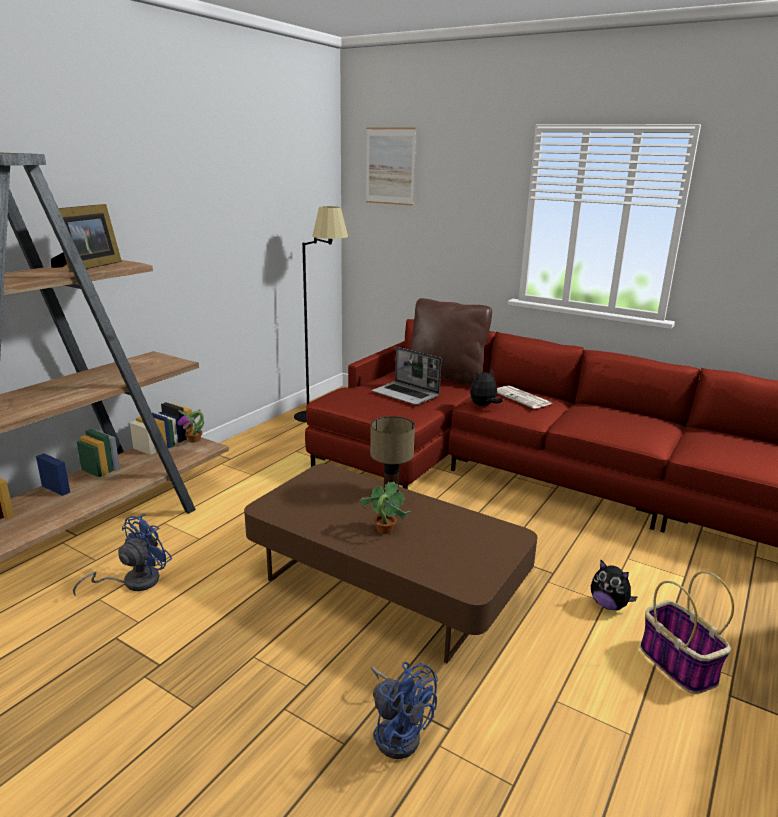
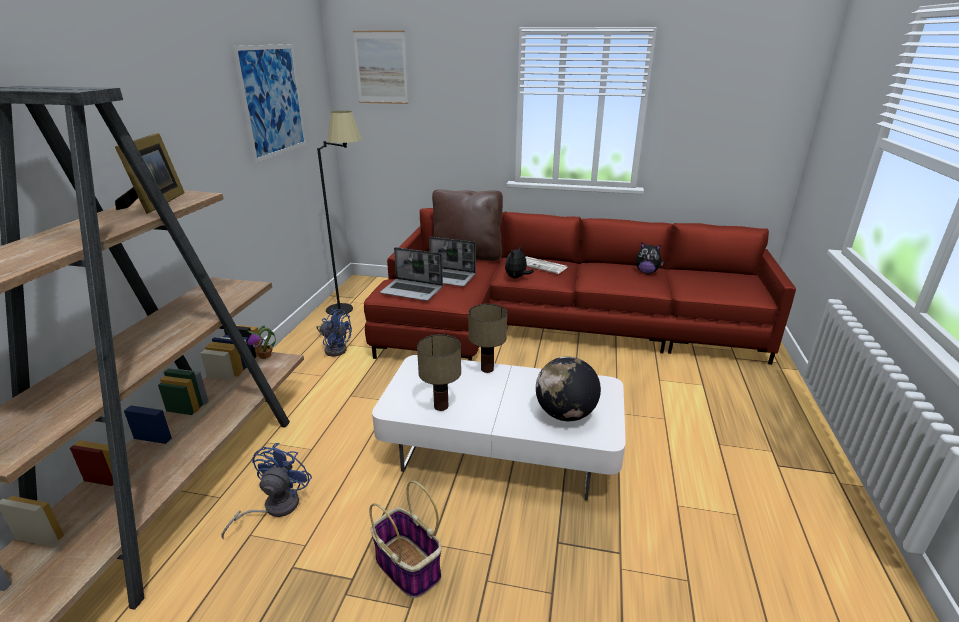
camera: 20 degrees left, 5 degrees up
(262, 192) = (272, 101): none -> picture
(315, 516) = (440, 406): none -> table lamp
(360, 401) = (412, 291): none -> laptop
(384, 529) = (505, 404): potted plant -> none
(385, 585) = (501, 449): brown coffee table -> white coffee table
(397, 731) = (585, 568): blue fan -> blue fan (335, 348)
(442, 554) = (565, 414): none -> globe
(608, 605) = (668, 420): plush toy -> plush toy (647, 272)
(676, 663) = (734, 452): basket -> basket (406, 566)

